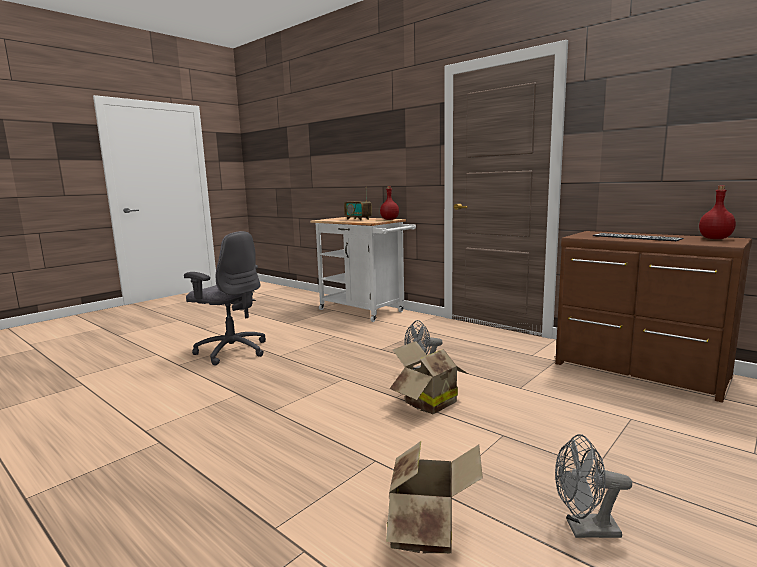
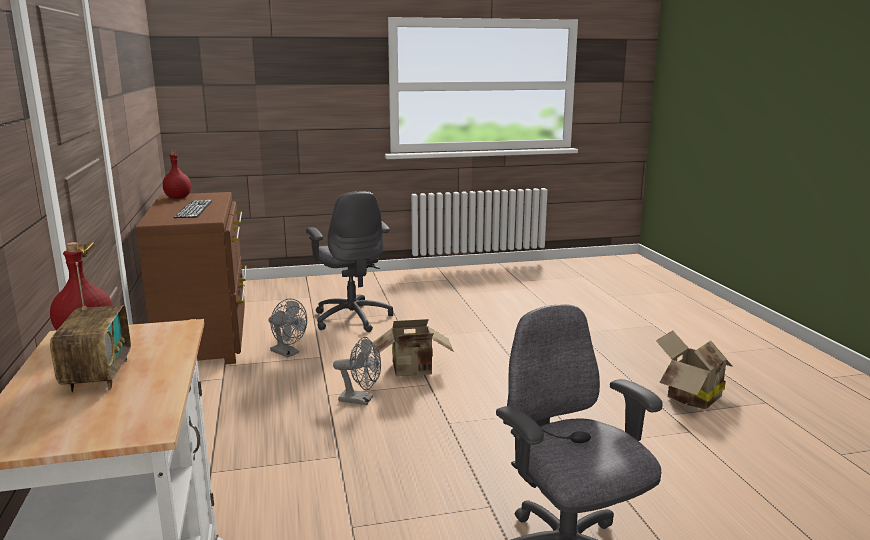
camera: 145 degrees left, 5 degrees up
(429, 530) = (513, 322): cardboard box -> cardboard box (689, 397)
(585, 530) = (447, 305): grey fan -> grey fan (288, 353)
(613, 439) = (352, 318): none -> grey office chair

